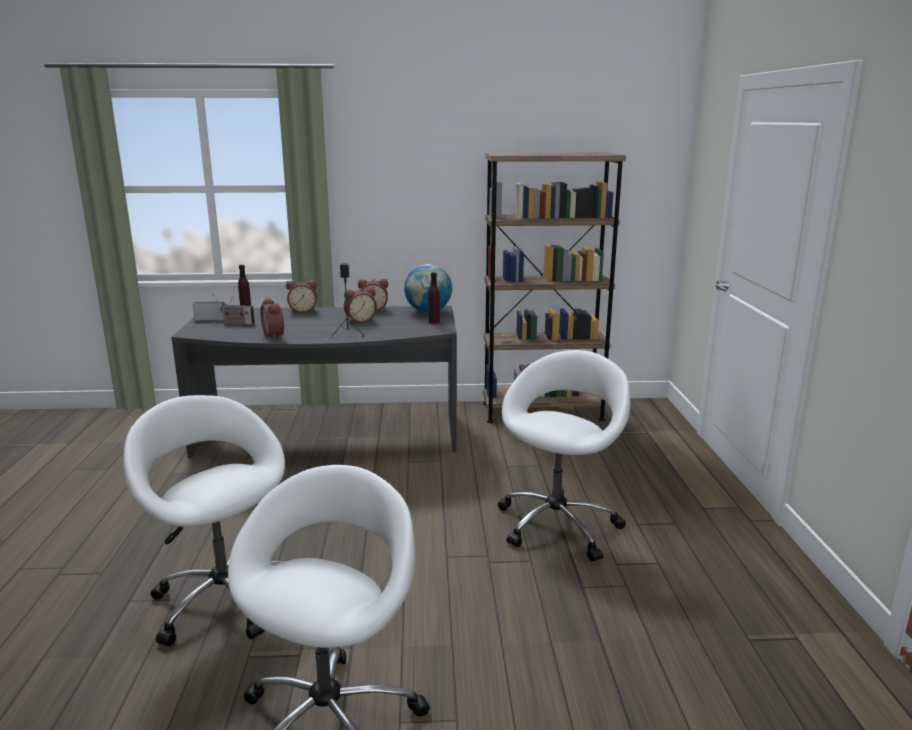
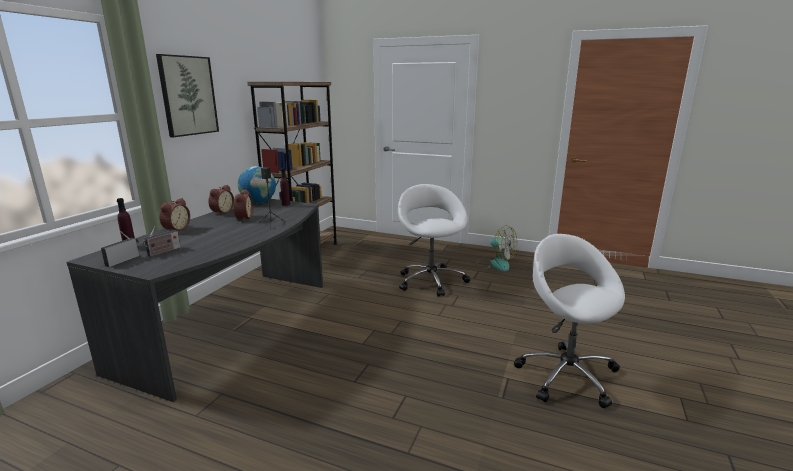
camera: 65 degrees left, 0 degrees up
(225, 598) = (433, 401): white office chair -> none
(275, 335) = (230, 243): alarm clock -> none
(386, 169) = (188, 96): none -> picture
(716, 577) = (494, 264): none -> fan

